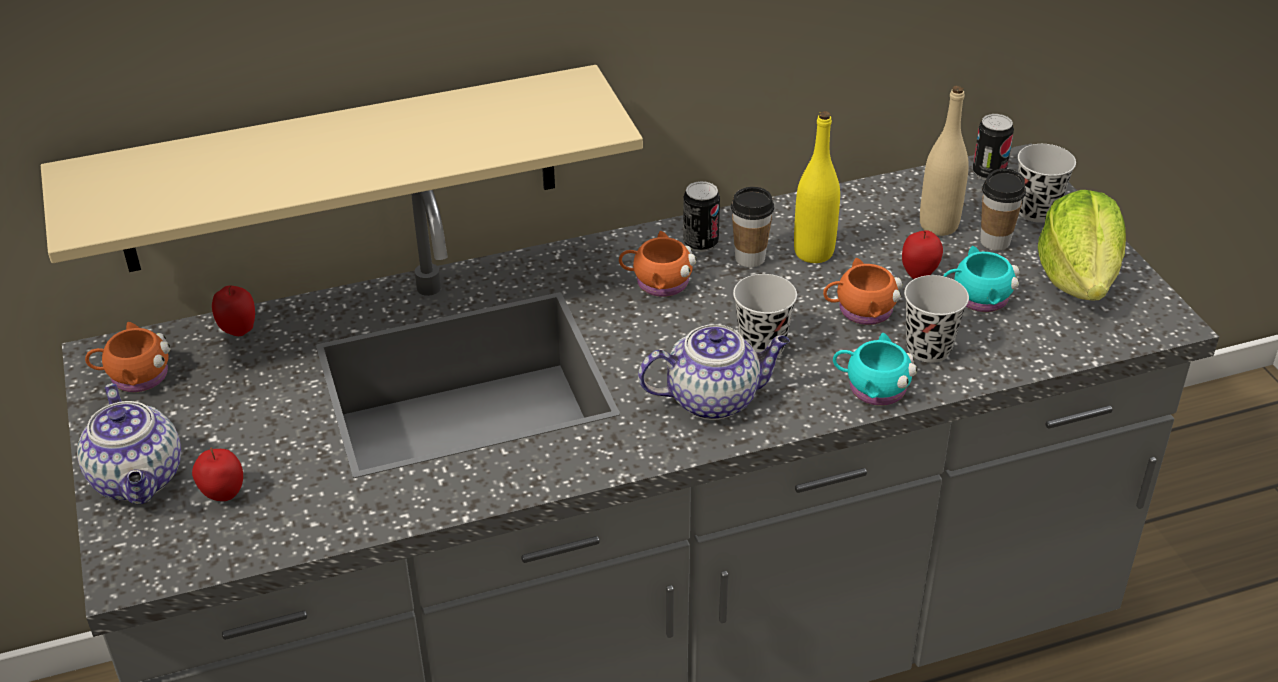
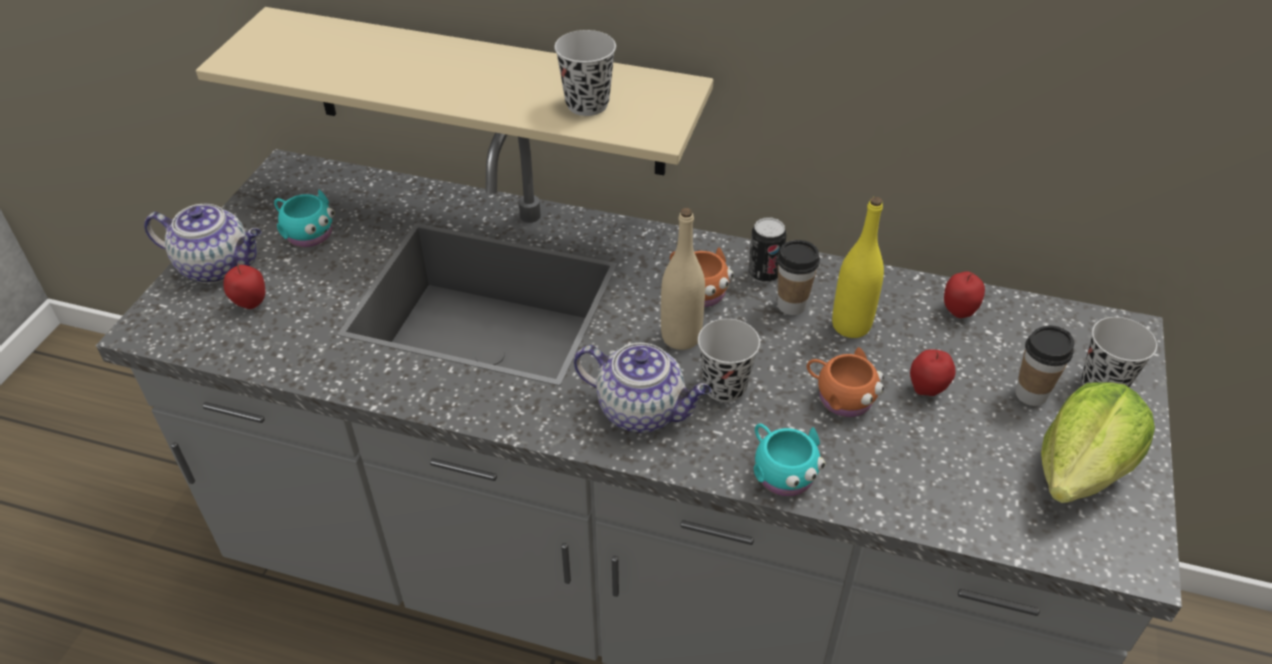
camera: 35 degrees right, 5 degrees up
(134, 376) = (289, 192): orange mug -> none
(139, 480) = (218, 266): teapot -> teapot turned 90 degrees counterclockwise
(238, 330) = (380, 189): apple -> apple (958, 311)
(928, 348) = (867, 463): black cup -> black cup (587, 104)
(938, 225) = (990, 354): beige bottle -> beige bottle (681, 337)
(976, 298) = (959, 438): turquoise mug -> turquoise mug (306, 232)
(989, 173) = (1089, 327): can -> none

